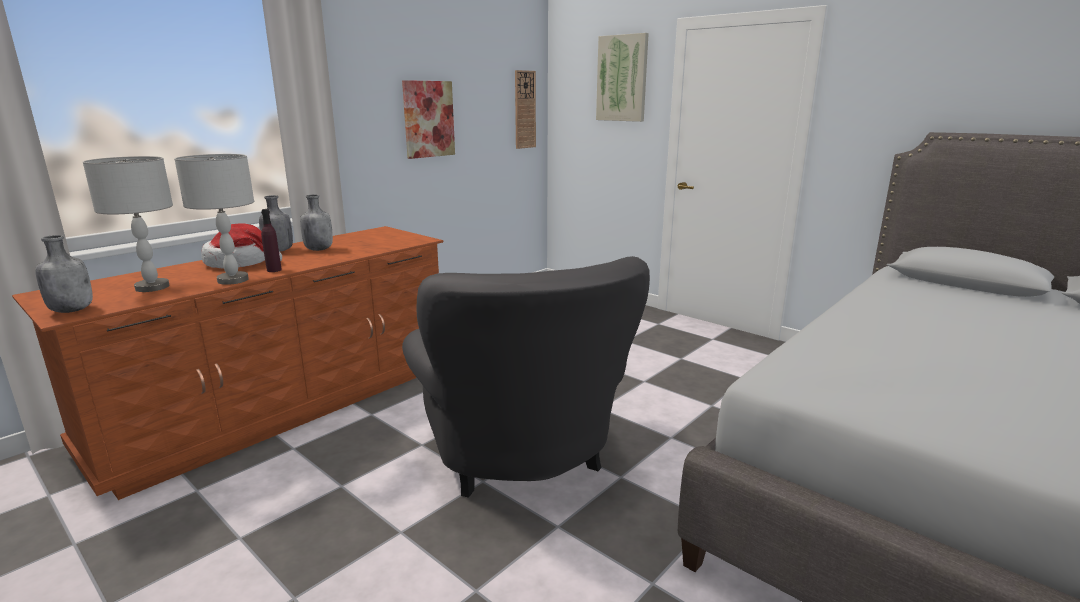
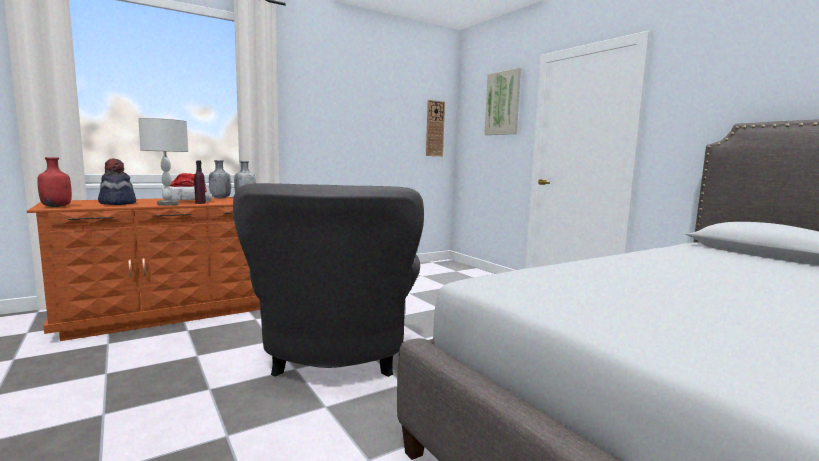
camera: 15 degrees right, 10 degrees down
(72, 310) = (57, 206): grey bottle -> red bottle
(152, 287) = (117, 203): grey table lamp -> hat
(428, 119) = (354, 127): picture -> none

